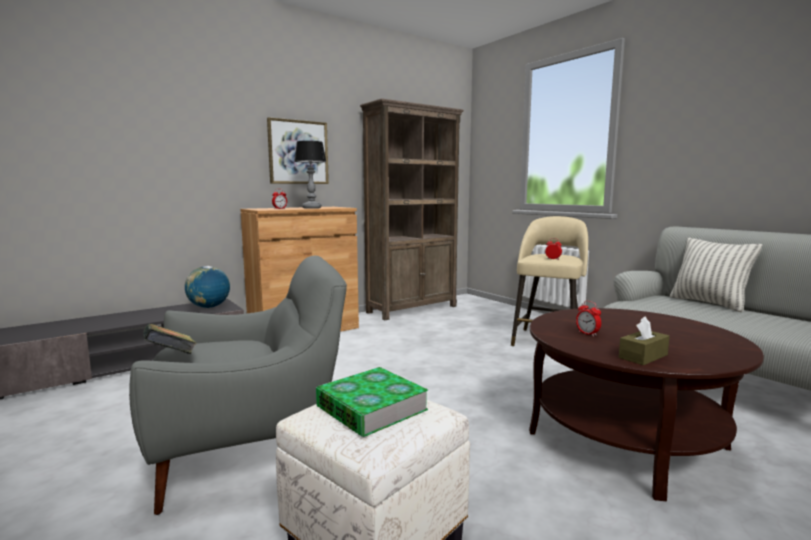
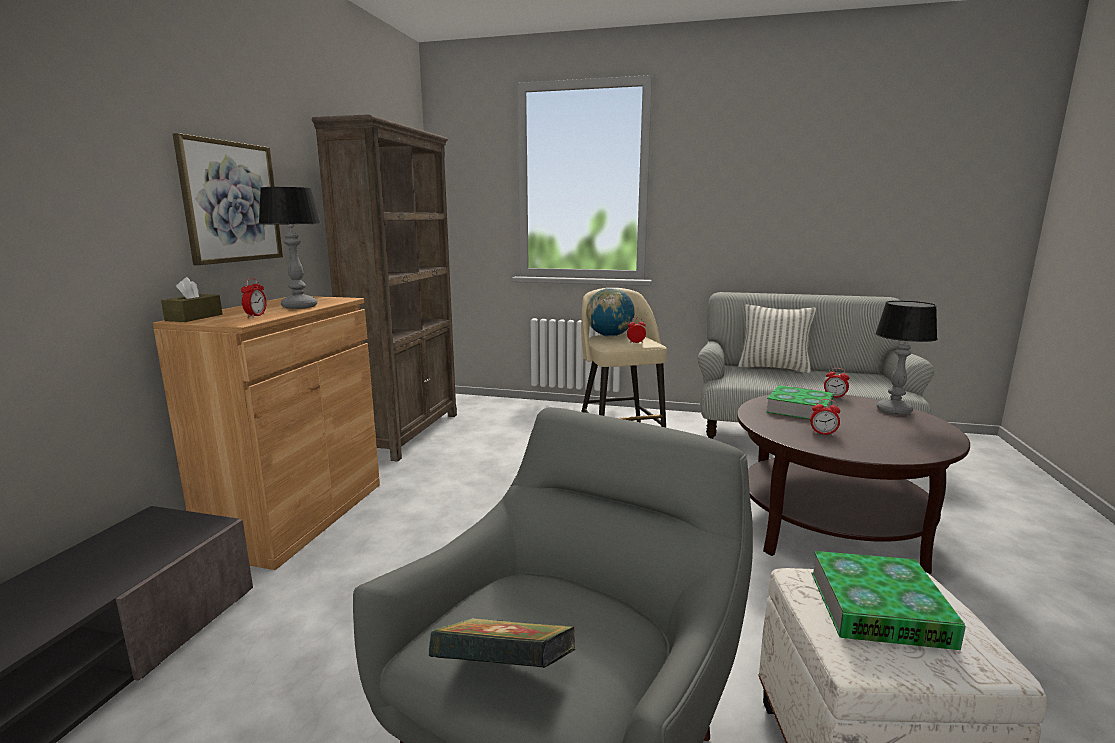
camera: 40 degrees left, 5 degrees up
(209, 307) = (154, 537): globe -> globe (609, 336)
(616, 319) = (799, 409): none -> book
(643, 356) = (906, 447): brown tissue box -> brown tissue box (194, 317)
(682, 320) = (835, 397): none -> alarm clock
(718, 338) = (893, 410): none -> table lamp

